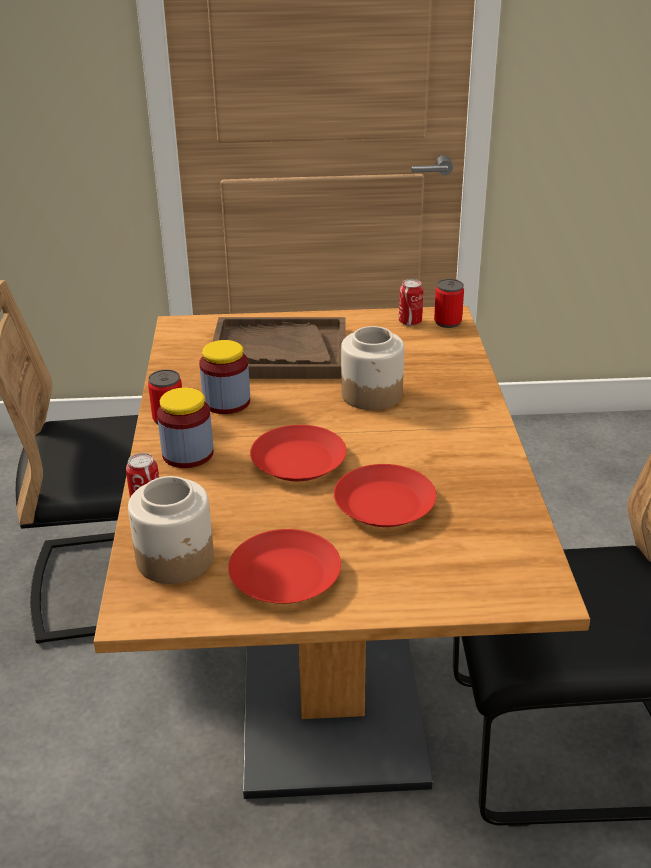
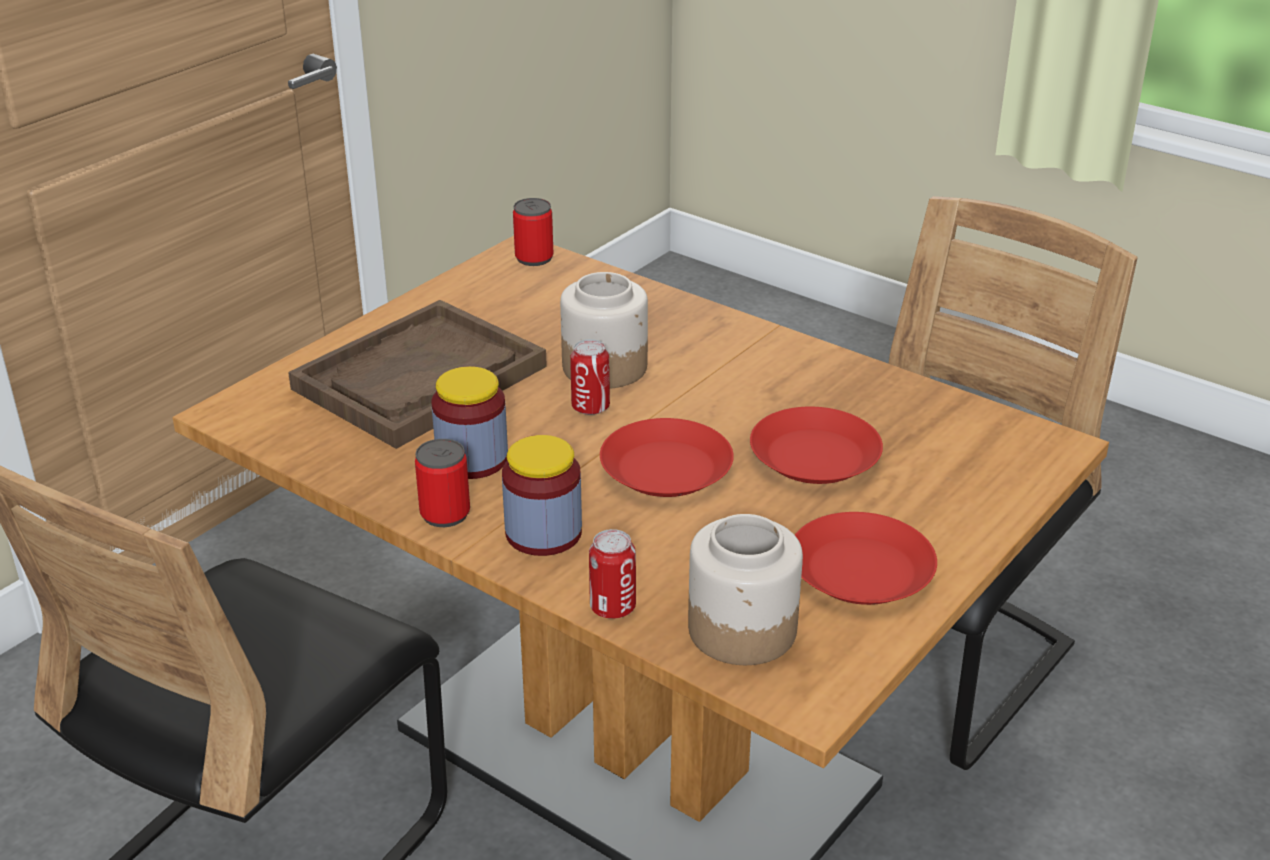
camera: 50 degrees left, 0 degrees up
(410, 322) = (495, 276): can -> can (590, 407)

